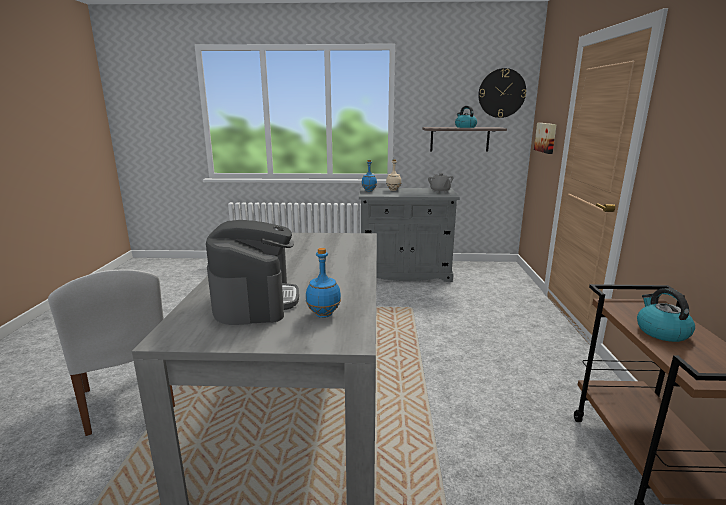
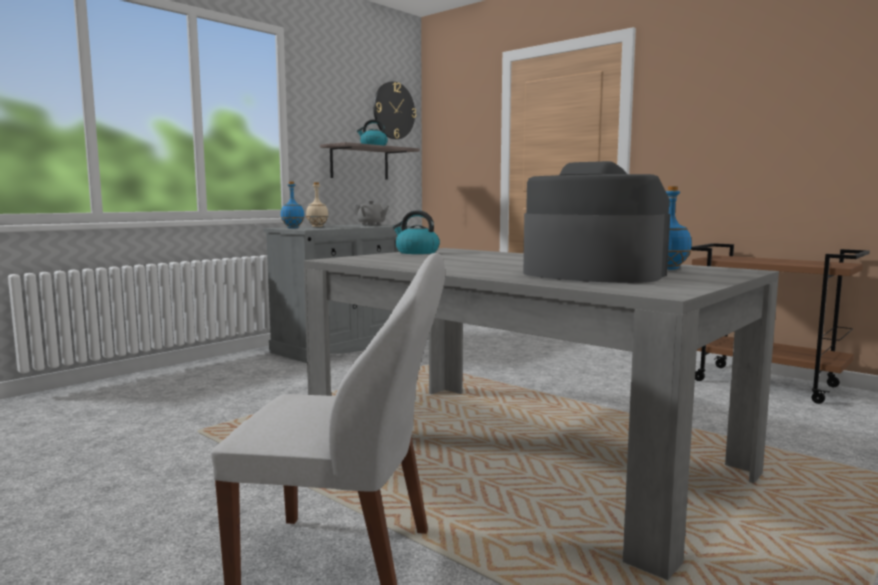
camera: 50 degrees left, 10 degrees down
(546, 137) = (459, 159): picture -> none
(661, 331) = (766, 261): kettle -> kettle (416, 252)

